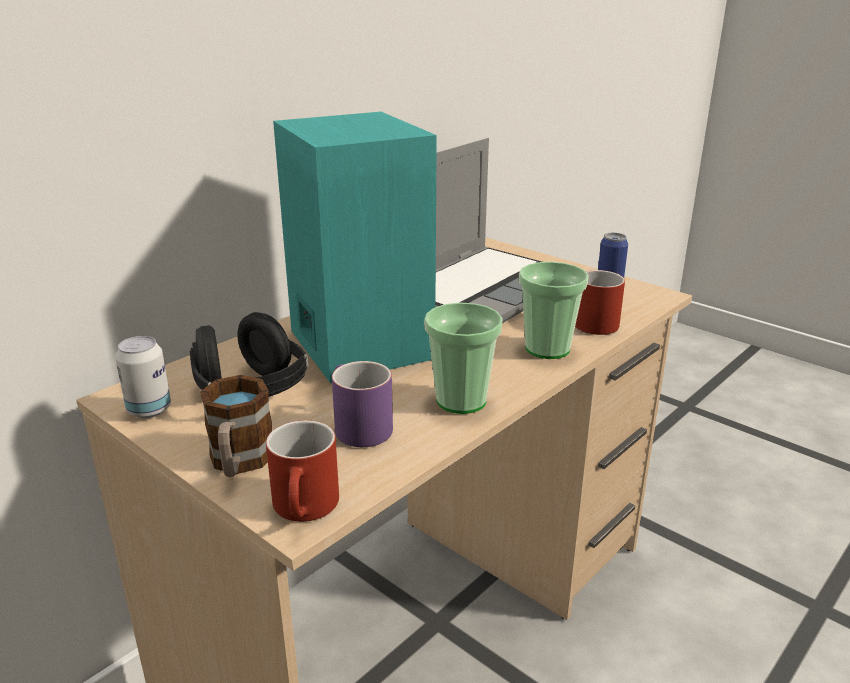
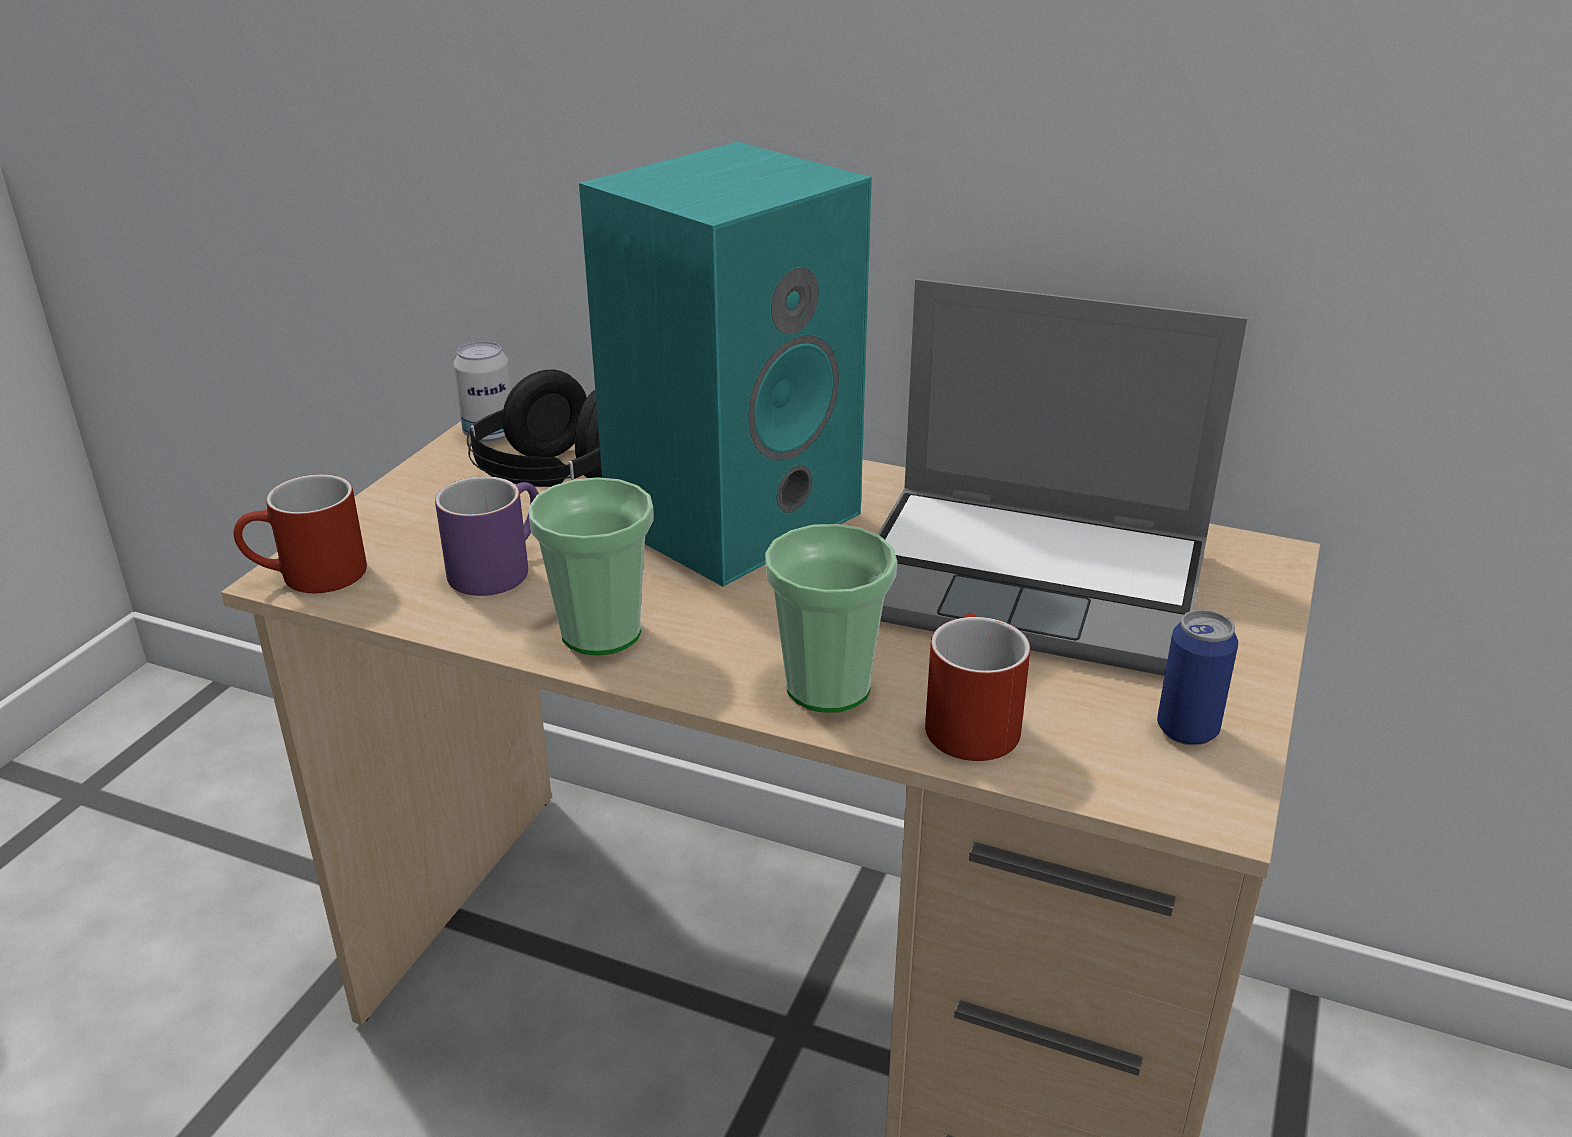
camera: 70 degrees right, 5 degrees up
(239, 463) = (393, 514): mug -> none

